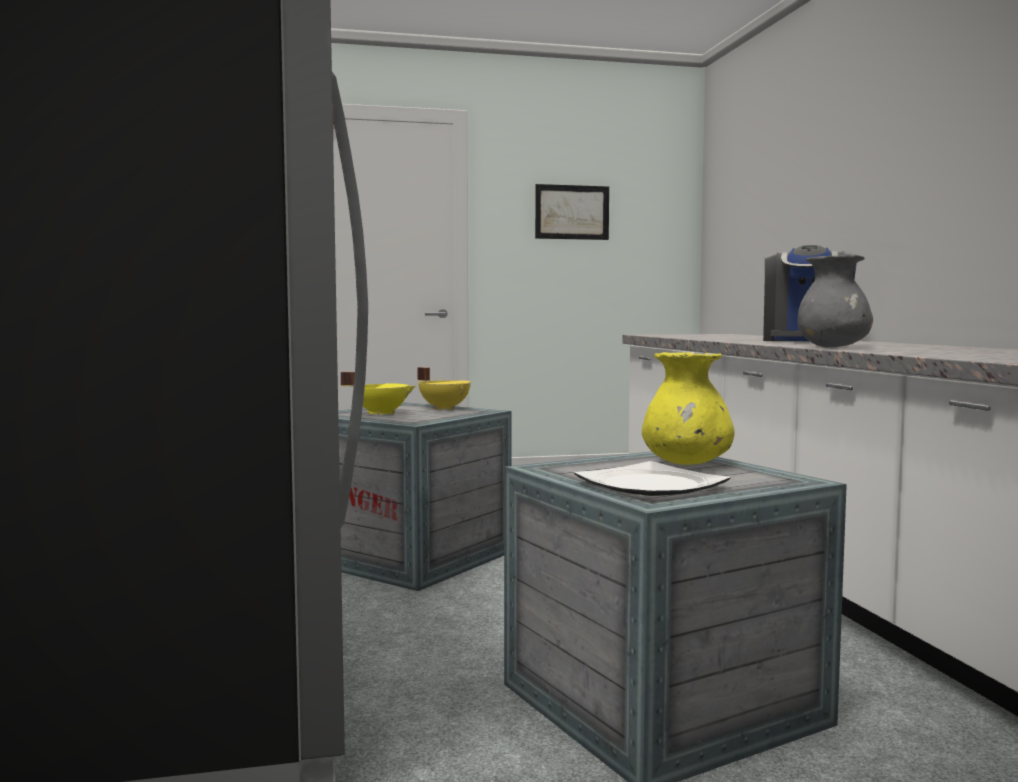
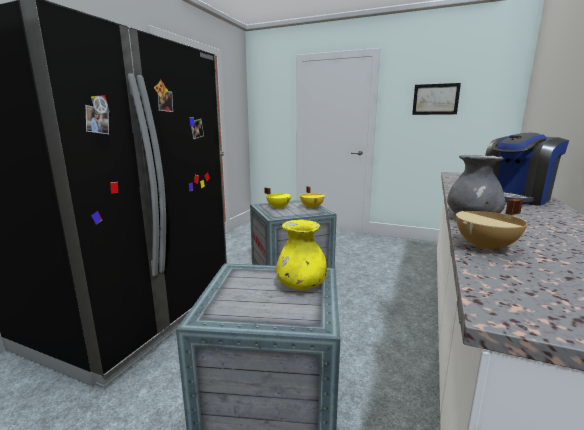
camera: 35 degrees right, 10 degrees up
(649, 485) = (236, 302): plate -> none
(920, 353) = (486, 247): none -> beige cooking pot

